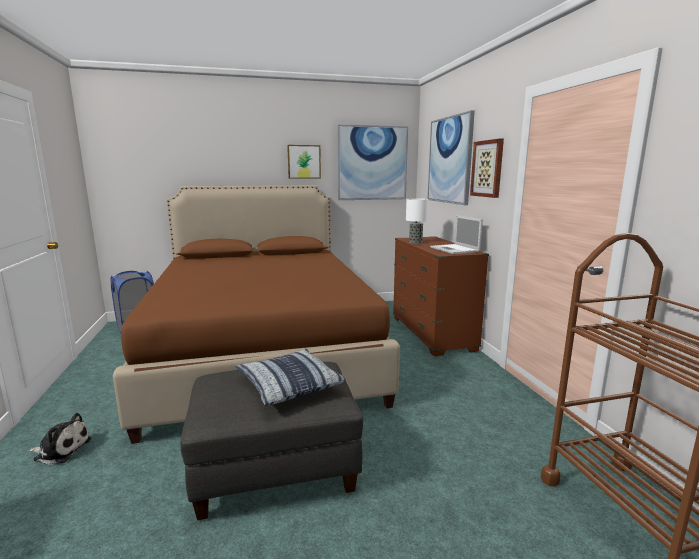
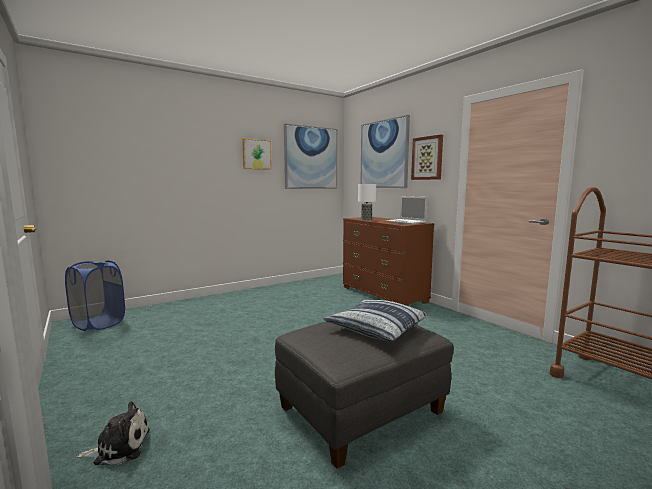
camera: 20 degrees left, 5 degrees down
(262, 352) = (255, 325): brown bed -> none

